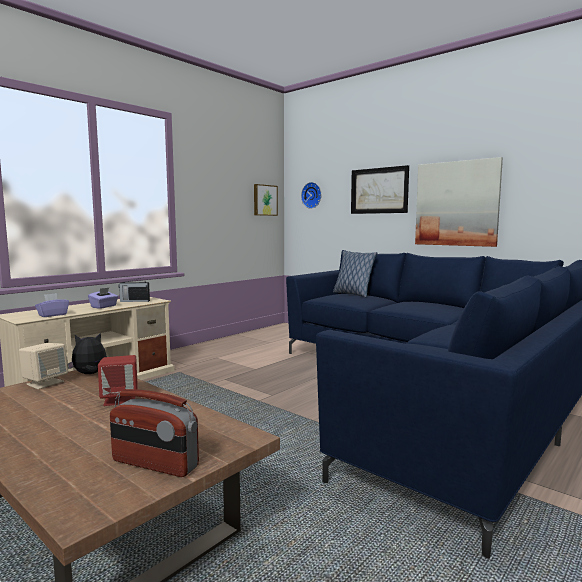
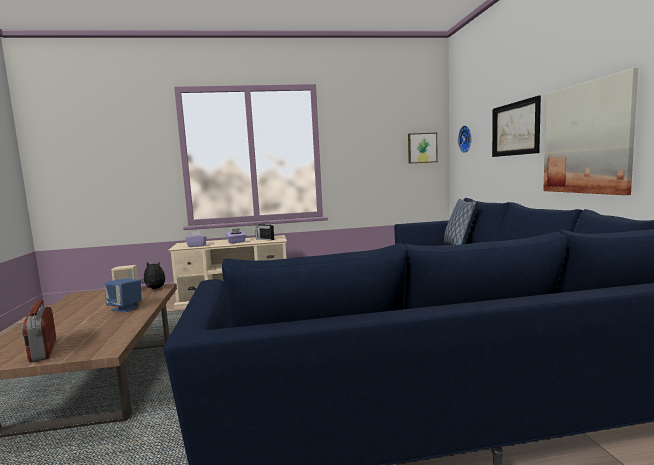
camera: 40 degrees right, 0 degrees up
(120, 399) = (126, 308): red speaker -> blue speaker

